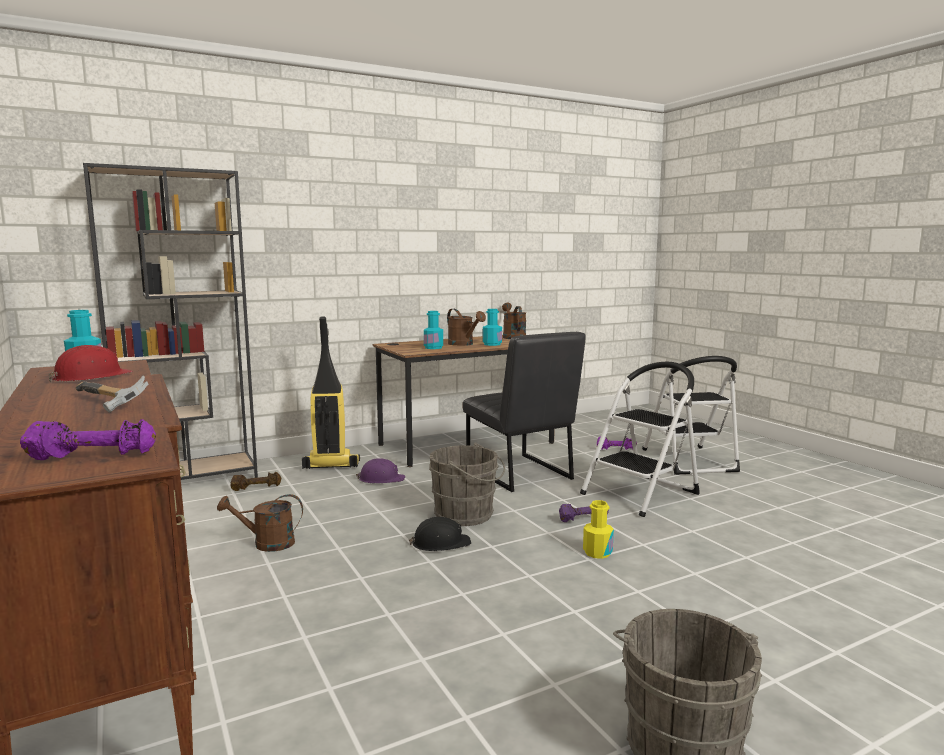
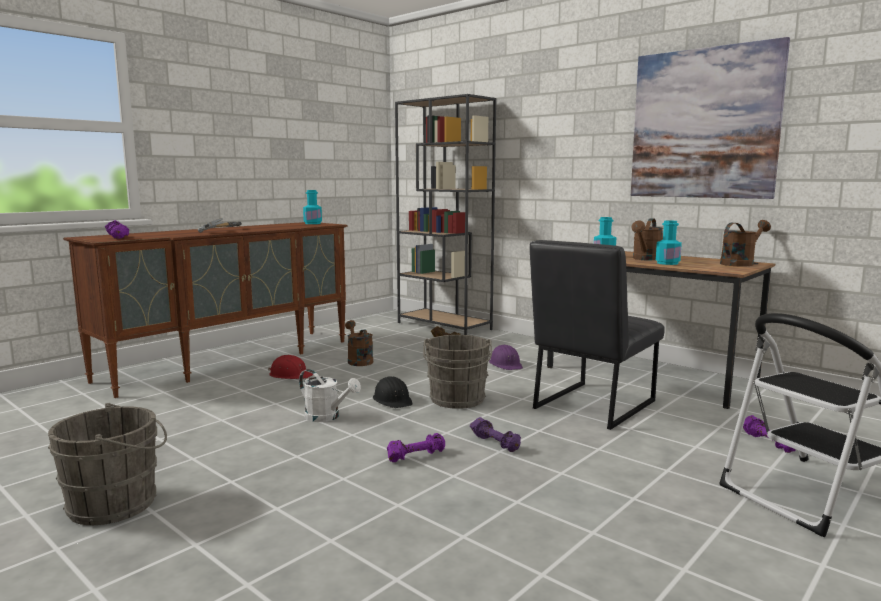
camera: 70 degrees right, 0 degrees up
(91, 377) = (286, 225): red hard hat -> red hard hat (290, 375)
(330, 465) = (515, 347): vacuum cleaner -> none
(457, 227) = (703, 124): none -> picture
(467, 584) = (327, 417): none -> white watering can
(597, 553) = (416, 456): yellow bottle -> purple dumbbell
(643, 494) = (611, 468): step ladder -> none

